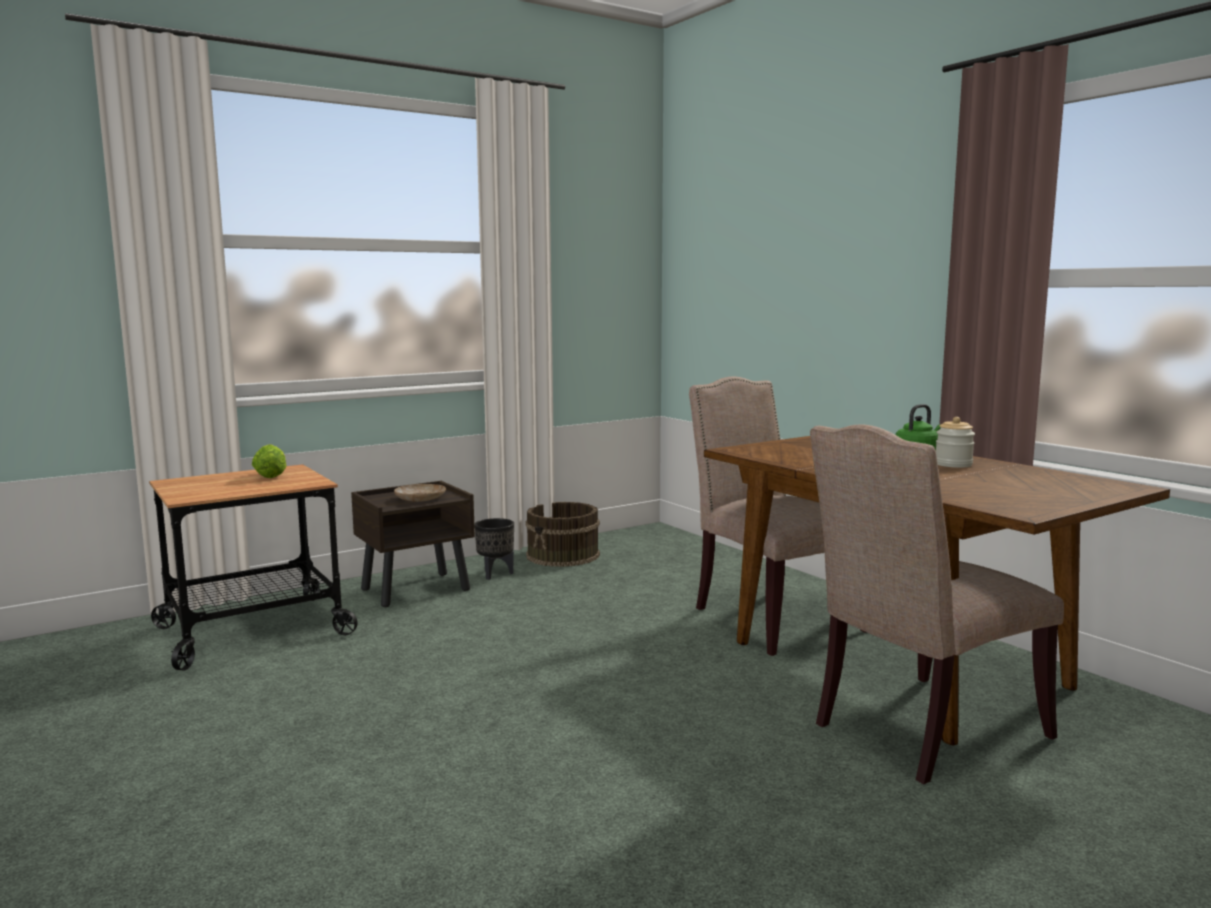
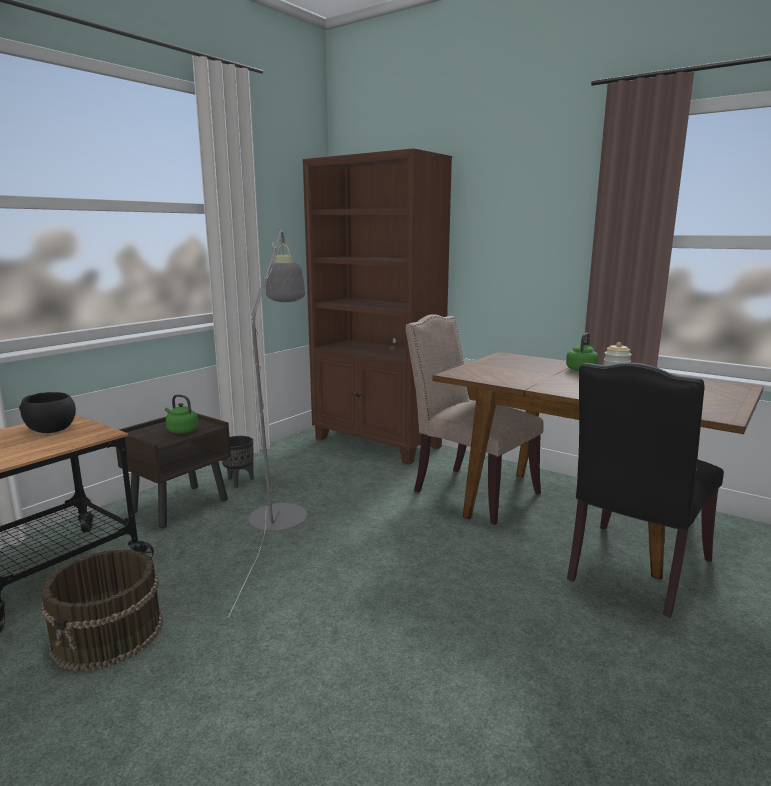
camera: 20 degrees left, 5 degrees up
(271, 475) = (50, 429): lettuce -> black bowl
(420, 498) = (181, 430): beige plate -> green kettle
(521, 606) = (281, 509): none -> grey floor lamp
(563, 555) = (283, 457): brown bucket -> brown bucket (109, 634)
(692, 553) = (377, 443): none -> brown bookcase
(921, 731) = (634, 571): beige chair -> black chair

